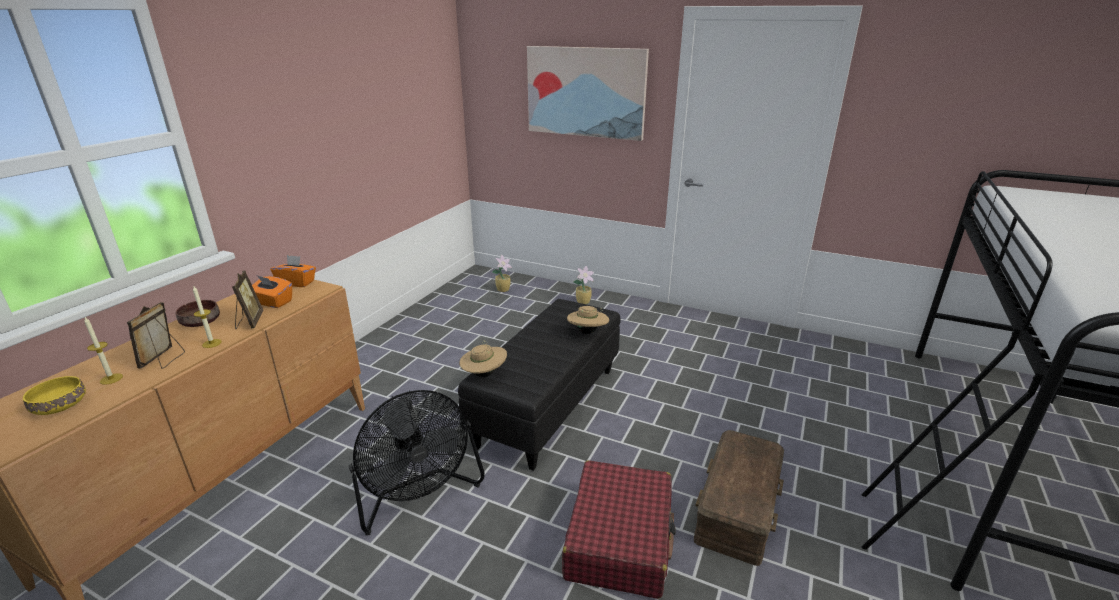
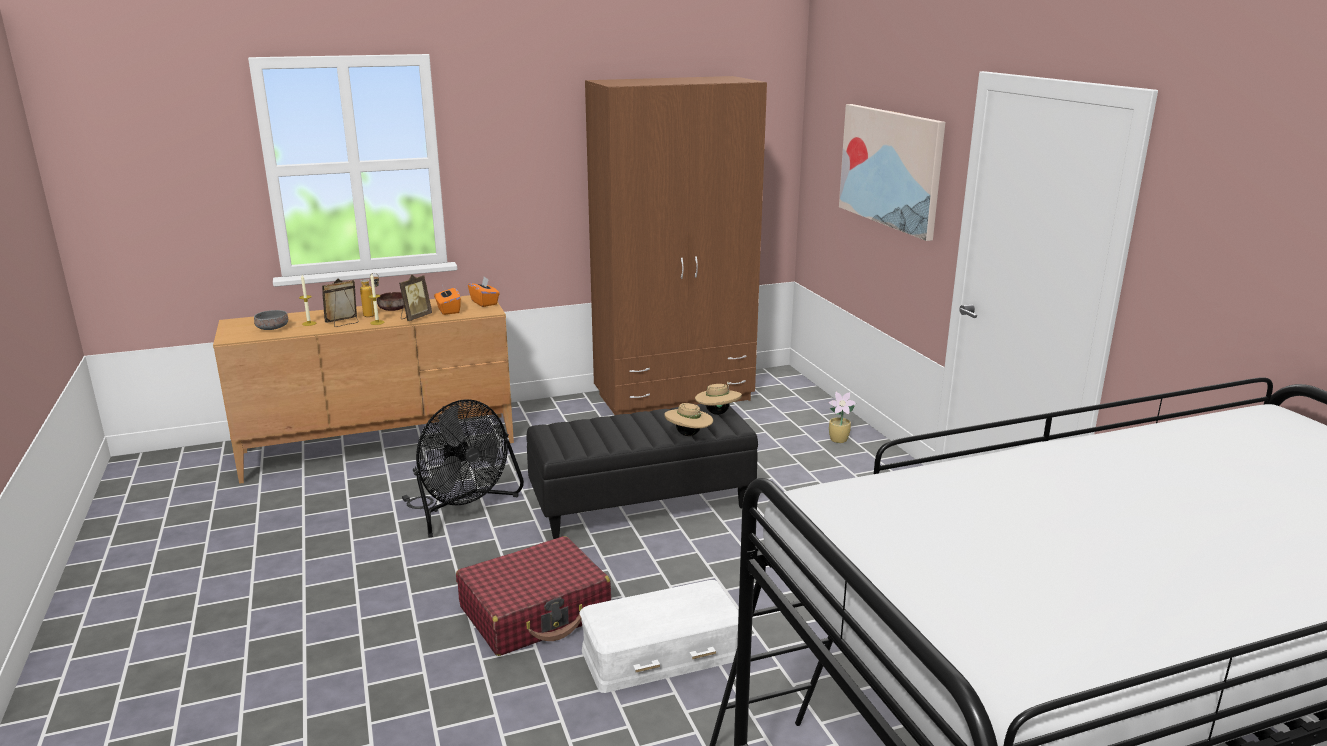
camera: 45 degrees right, 5 degrees down
(59, 406) = (272, 328): yellow bowl -> grey bowl
(190, 338) = (373, 316): none -> bottle
(413, 495) = (458, 509): black fan -> black fan turned 60 degrees counterclockwise
(435, 315) = (674, 397): none -> brown wardrobe
(484, 374) = (551, 427): beige hat -> beige hat (717, 413)
(503, 289) = (776, 398): potted plant -> none
(736, 506) = (660, 652): brown storage box -> white storage box

